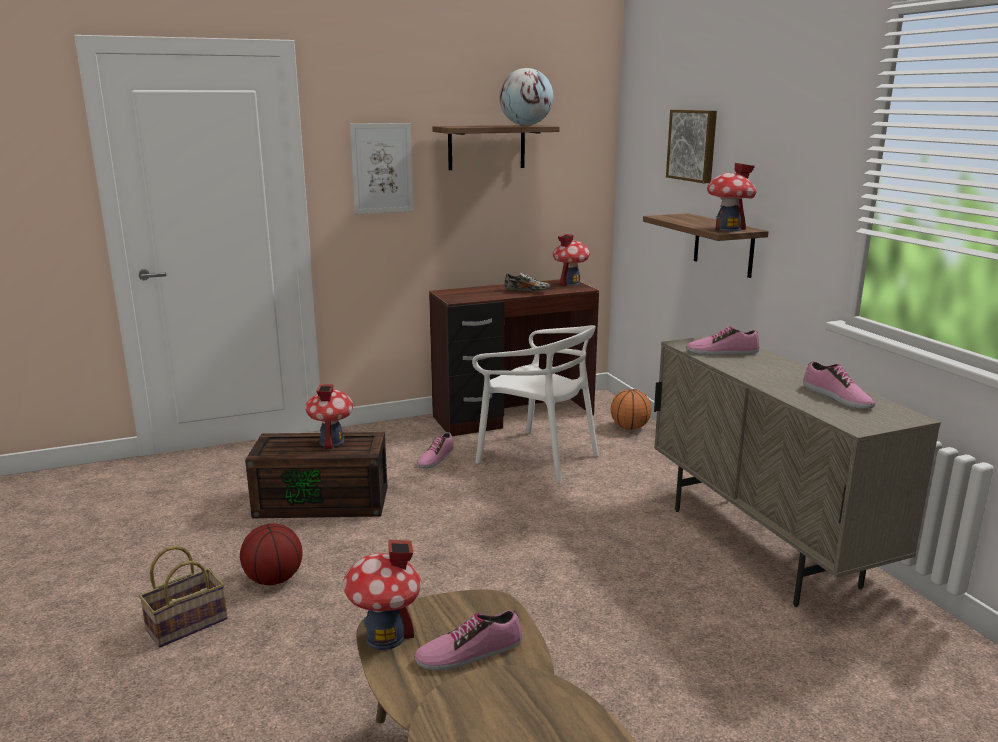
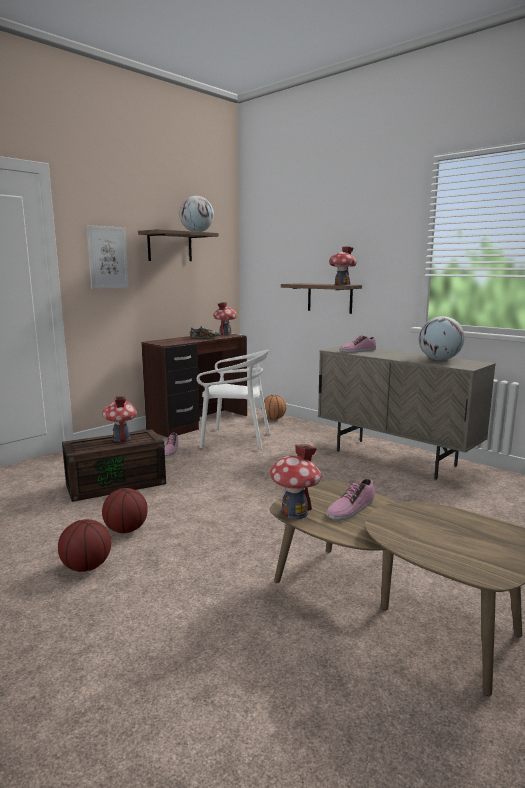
camera: 25 degrees left, 5 degrees down
(188, 623) = (86, 567): basket -> basketball
(693, 145) = (301, 243): picture -> none
(836, 397) = (439, 360): shoe -> globe

